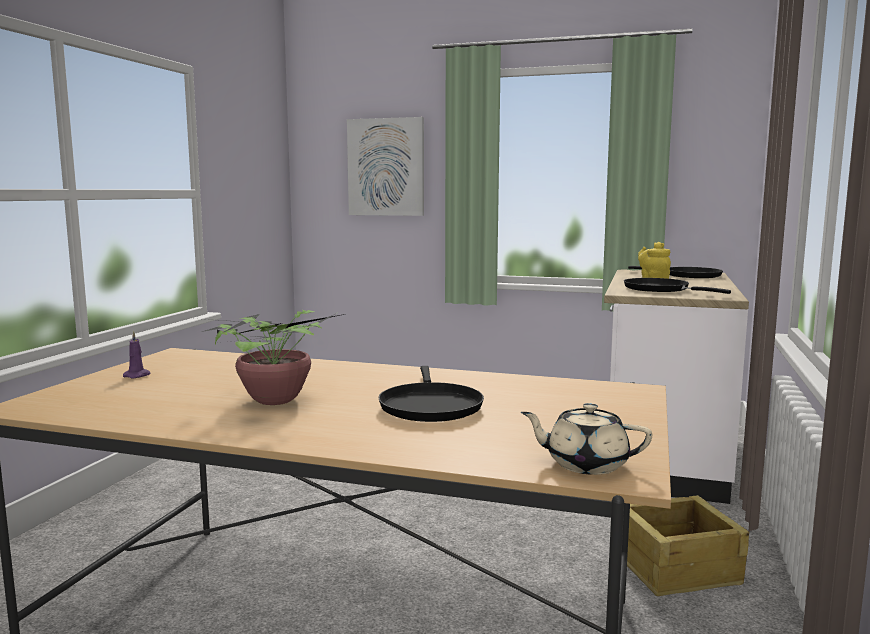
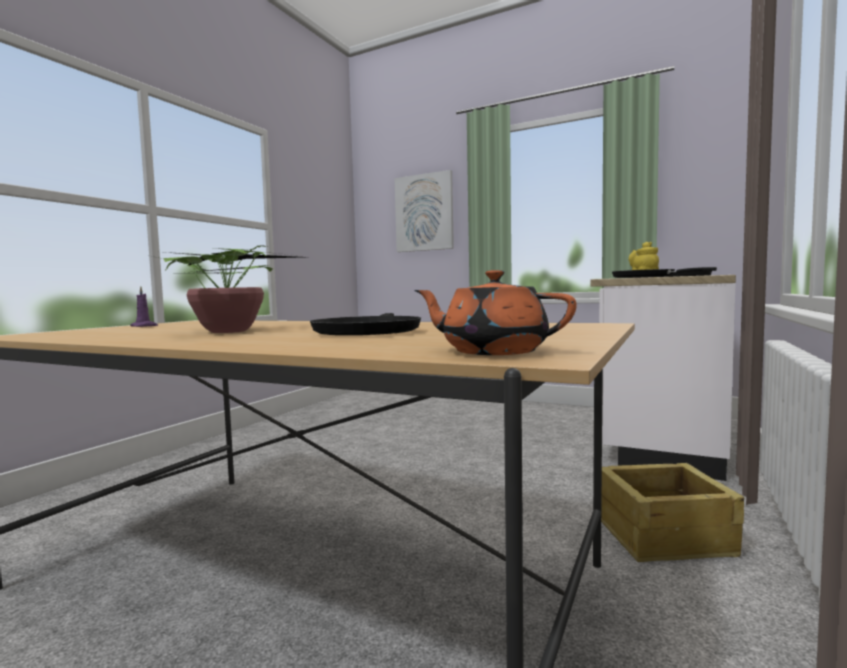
camera: 10 degrees right, 5 degrees down
(585, 464) = (492, 351): beige teapot -> orange teapot

